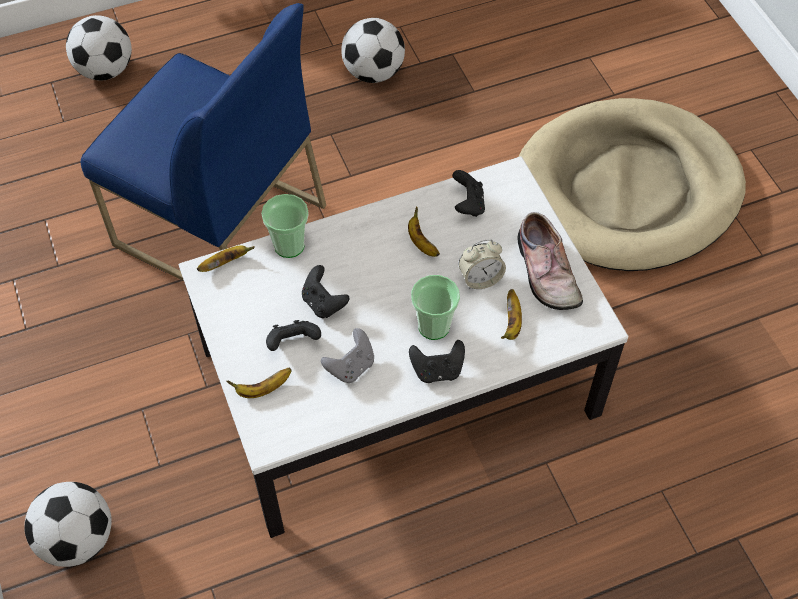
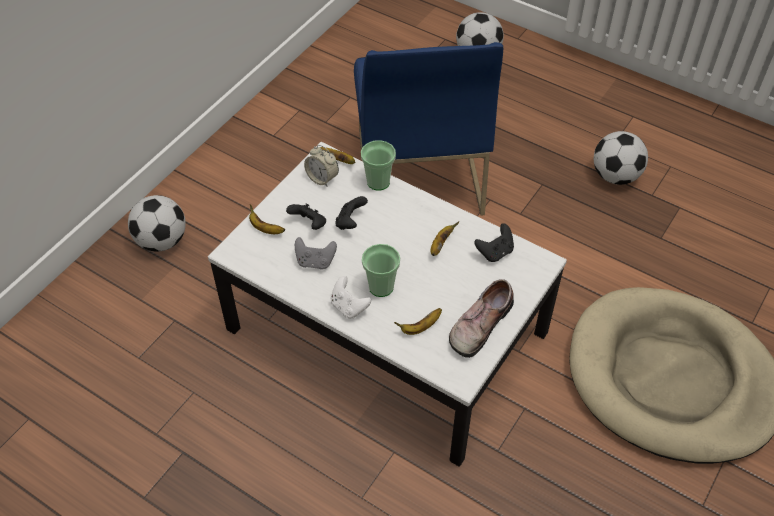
camera: 55 degrees right, 5 degrees down
(437, 370) = (349, 307): black game controller -> white game controller
(480, 278) = (440, 291): alarm clock -> alarm clock (322, 178)

